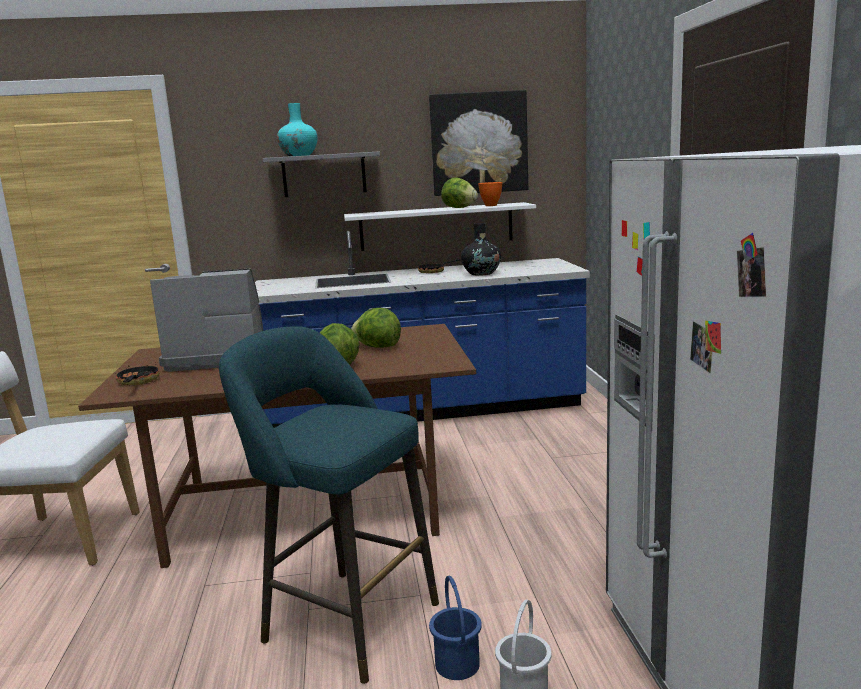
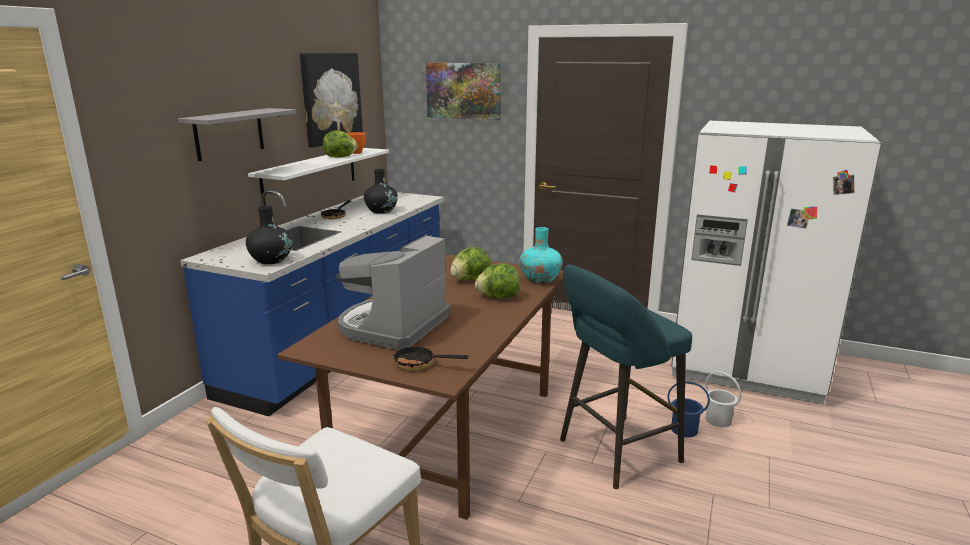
camera: 60 degrees left, 5 degrees up
(281, 290) = (271, 260): none -> black vase
(299, 155) = (222, 115): turquoise vase -> turquoise vase (540, 279)
(629, 126) = (464, 90): none -> picture

